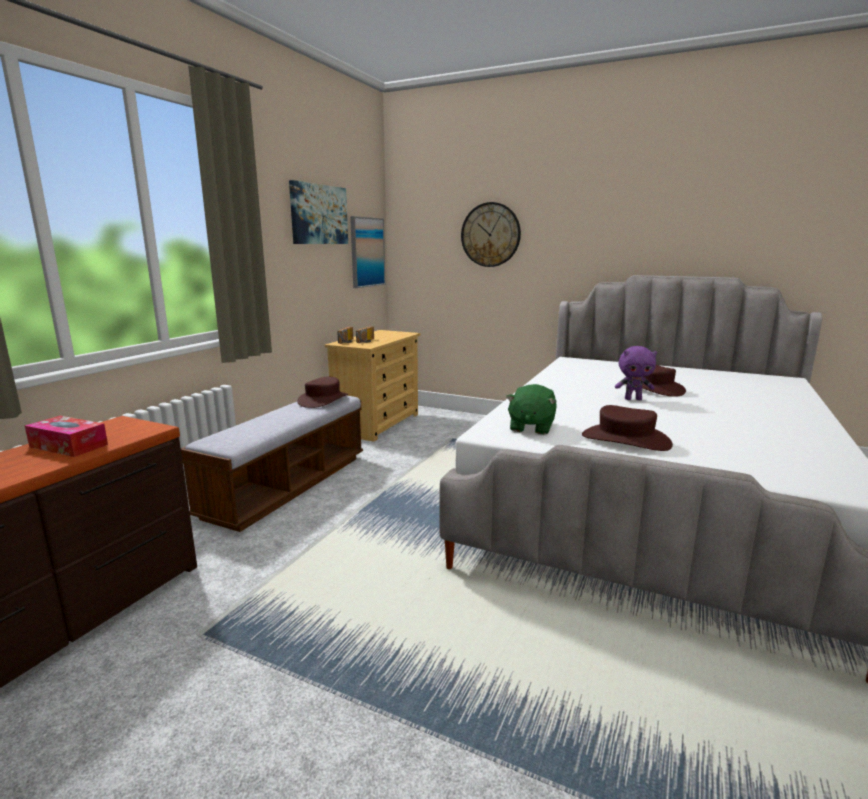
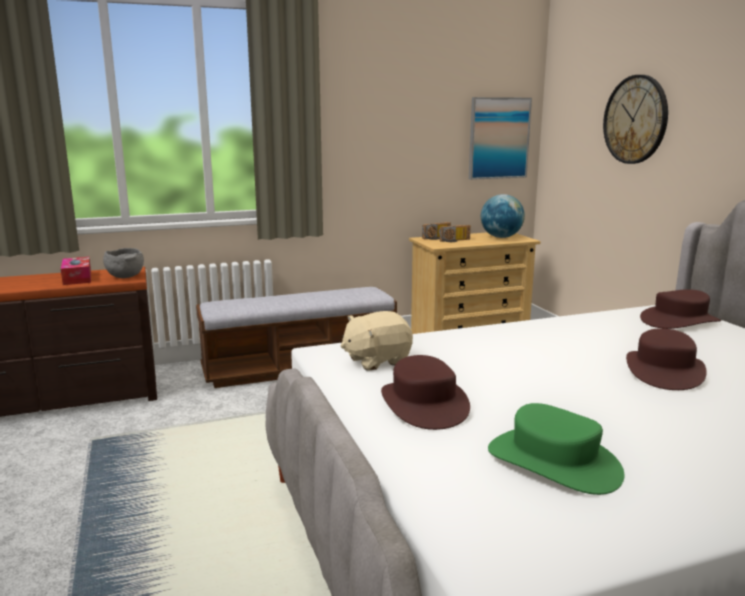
camera: 45 degrees right, 0 degrees up
(136, 429) = (125, 277): none -> grey bowl
(319, 214) = (418, 97): picture -> none
(323, 400) = (355, 293): brown hat -> brown hat (679, 321)
(389, 334) = (501, 237): none -> globe
(531, 427) = (376, 360): green plush toy -> beige plush toy
(633, 399) = (588, 373): purple plush toy -> none
(743, 442) = (553, 462): none -> green hat

